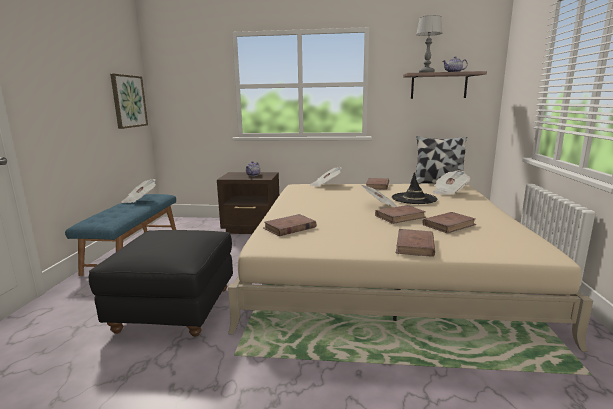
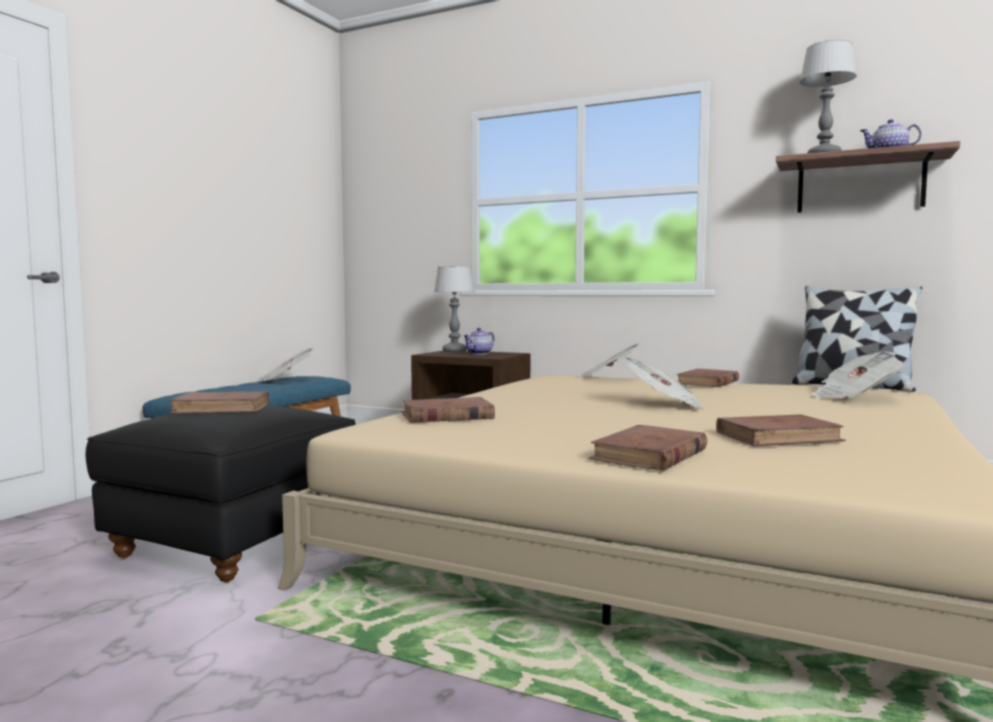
camera: 20 degrees right, 10 degrees down
(128, 101) = (302, 226): picture -> none
(236, 173) = (455, 351): none -> table lamp
(400, 217) = (683, 418): brown book -> brown book (222, 408)
(414, 198) = (757, 400): black hat -> none

